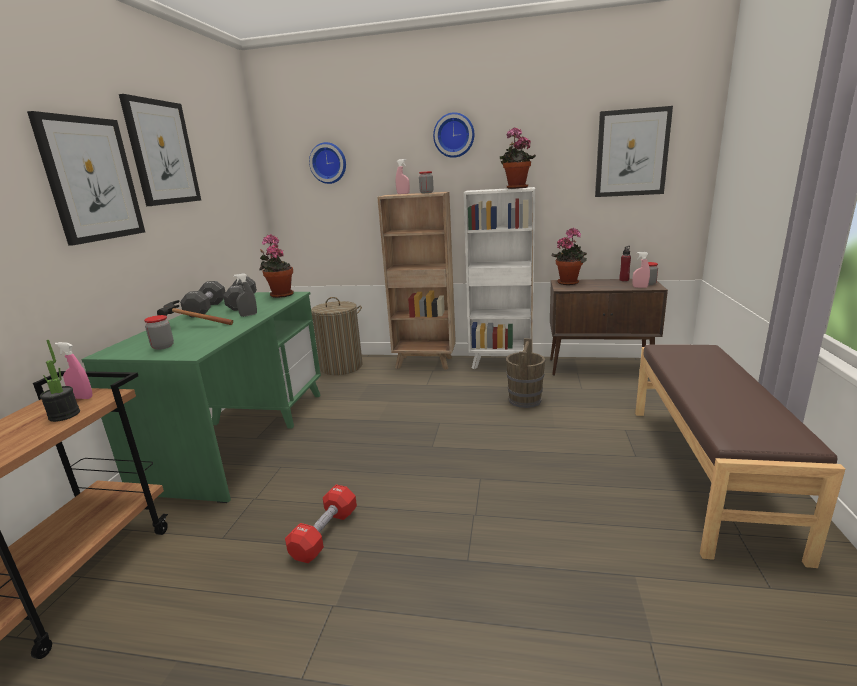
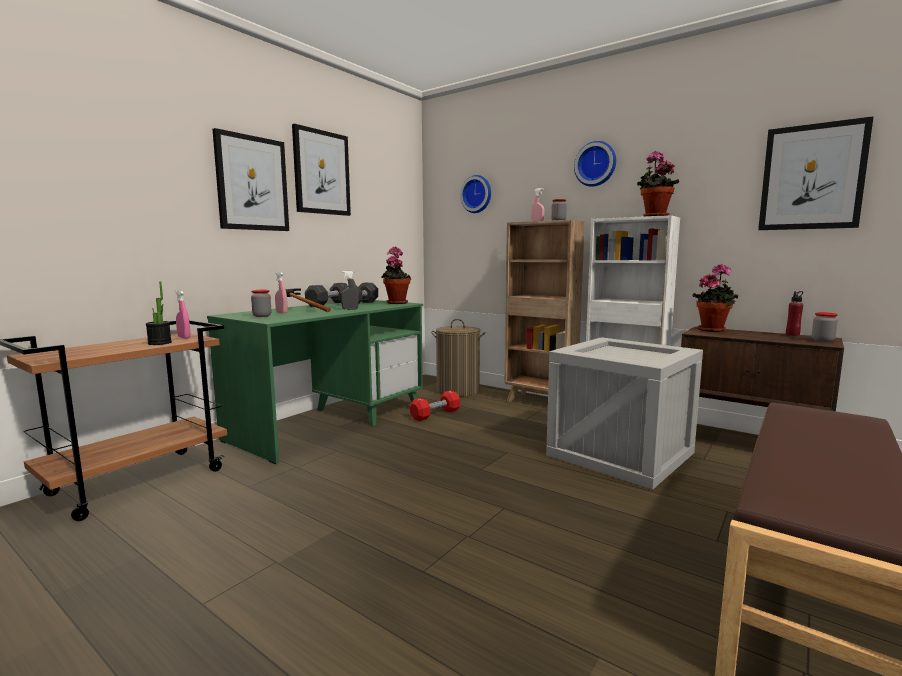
camera: 25 degrees right, 10 degrees down
(325, 534) = (322, 508): red dumbbell -> red dumbbell (435, 414)
(525, 400) = (620, 454): brown bucket -> crate
(640, 287) = (805, 342): pink spray bottle -> pink spray bottle (281, 312)

